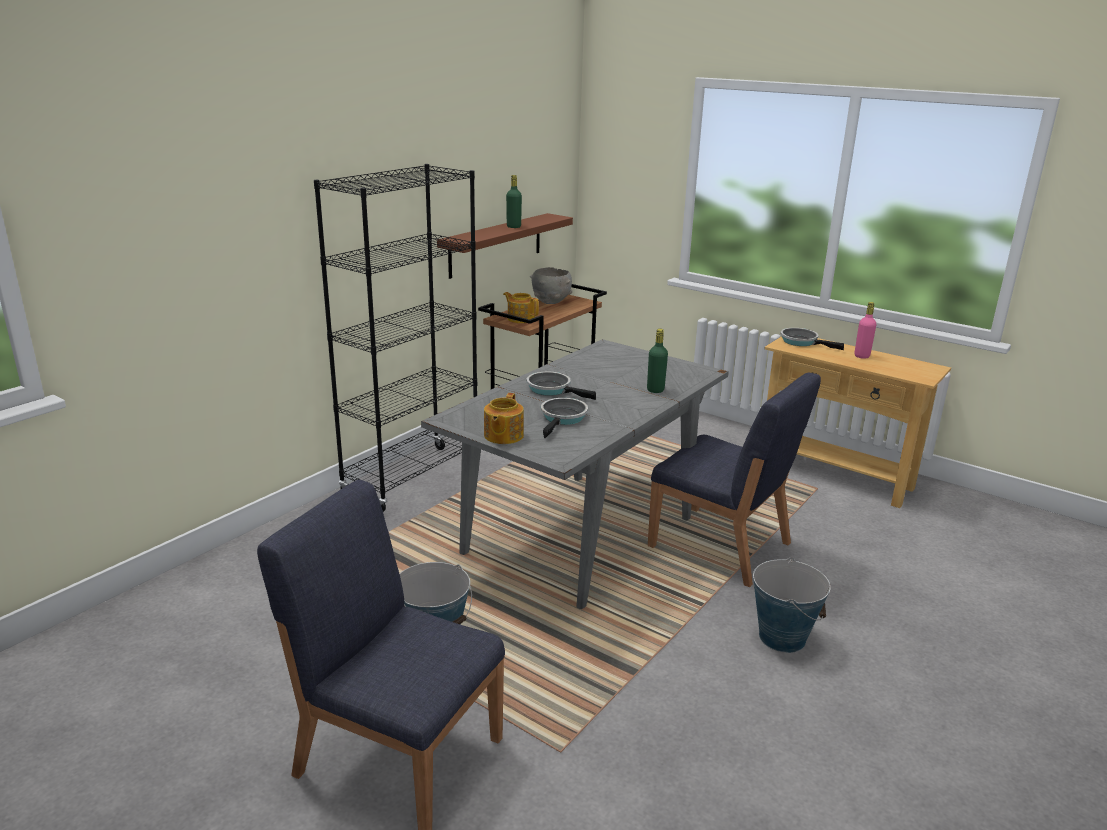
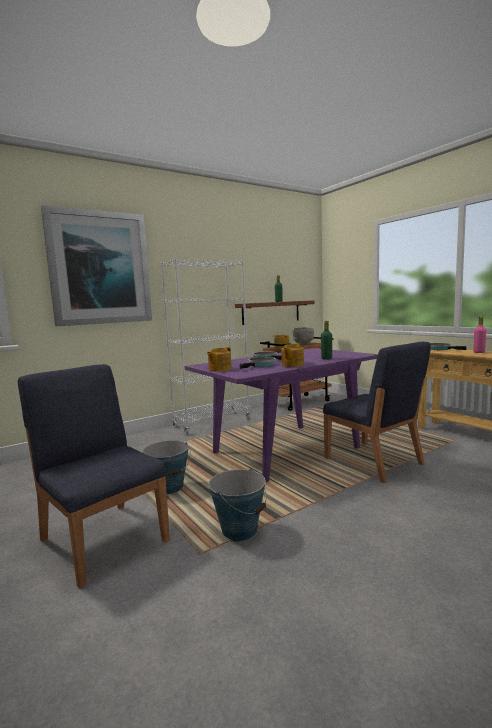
camera: 20 degrees right, 15 degrees down
(198, 208) = (100, 268): none -> picture
(412, 478) = (212, 423): black bookcase -> white bookcase
(580, 534) = (287, 450): grey dining table -> purple dining table
(615, 416) = (292, 365): none -> teapot
(782, 637) = (396, 512): bucket -> bucket (239, 530)

